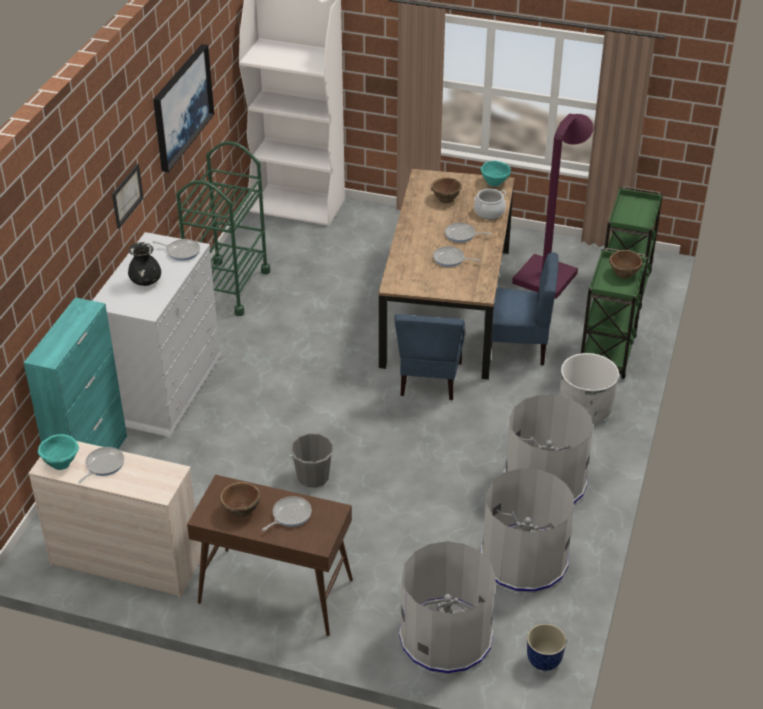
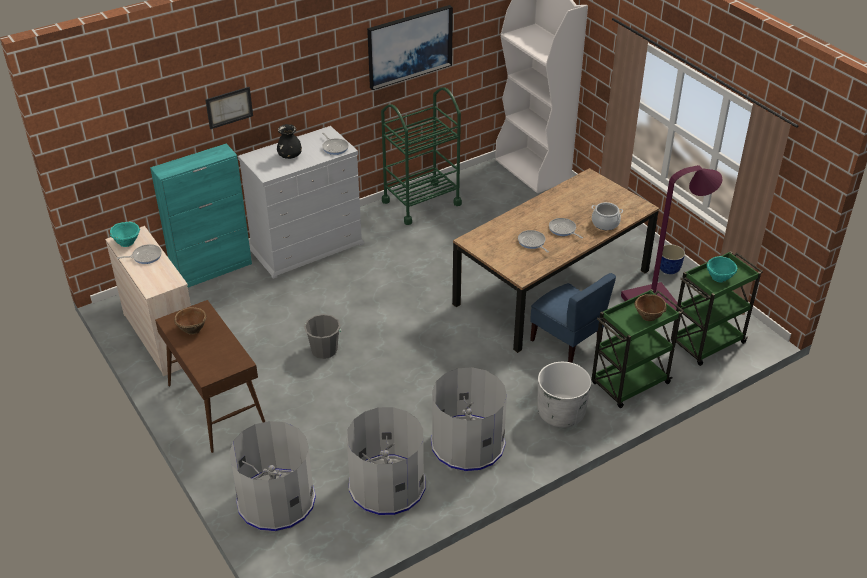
camera: 40 degrees right, 0 degrees up
(127, 196) = (315, 91): picture -> picture (229, 107)
(289, 515) = (214, 349): frying pan -> none
(429, 379) = (476, 330): blue chair -> none
(445, 199) = (585, 200): brown bowl -> none
(495, 182) = (639, 204): turquoise bowl -> turquoise bowl (719, 278)
(544, 660) = (316, 559): planter -> planter (669, 269)

